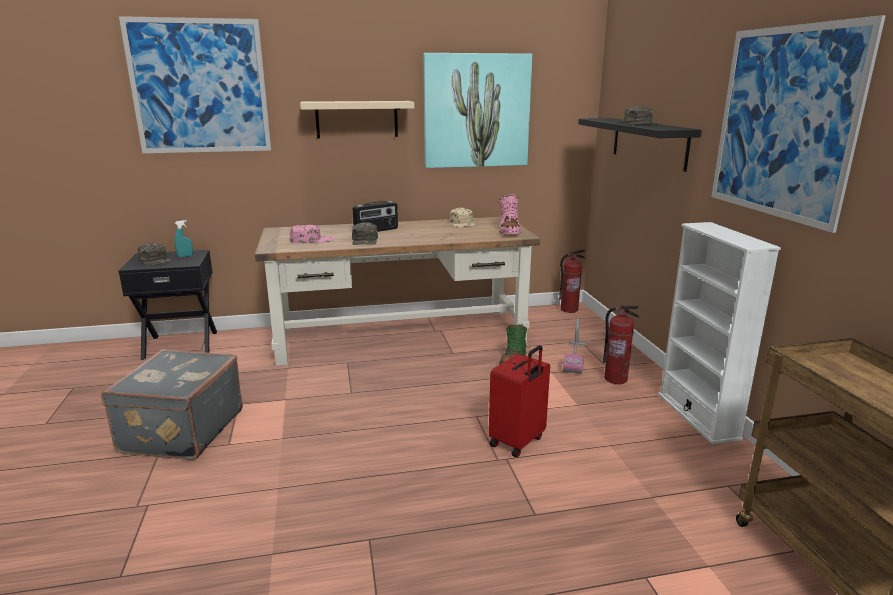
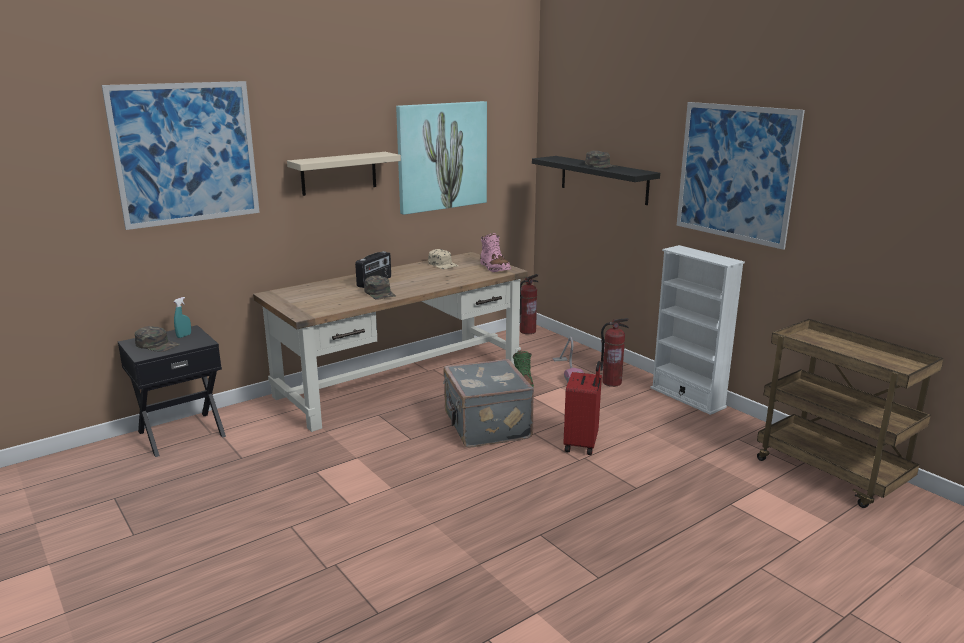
camera: 25 degrees left, 0 degrees up
(180, 431) = (289, 506): grey suitcase -> grey suitcase (485, 427)
(312, 240) = (328, 300): pink cap -> none

